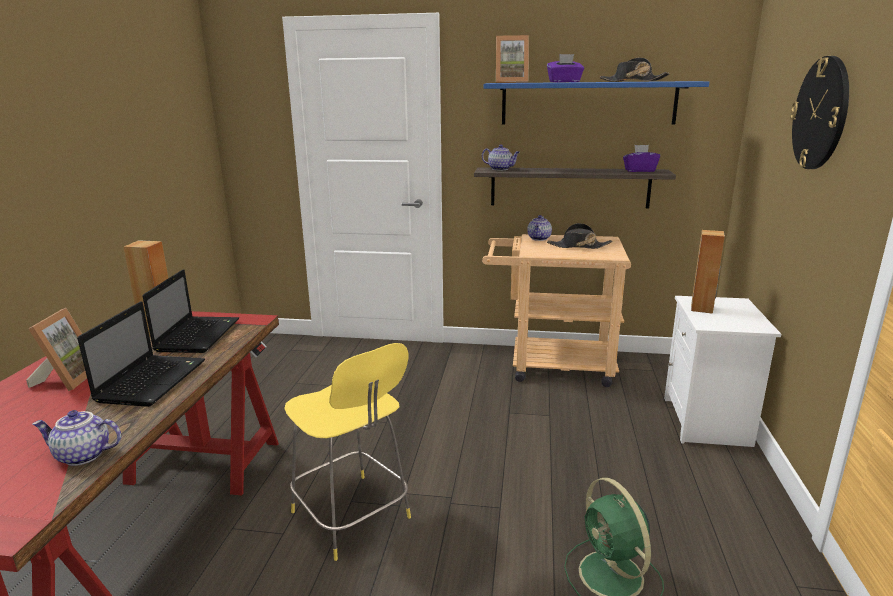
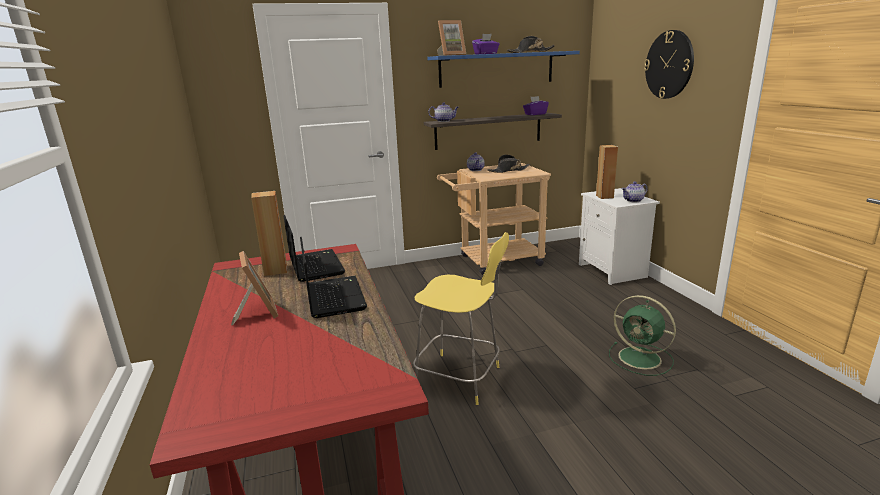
camera: 25 degrees left, 0 degrees up
(82, 456) = (368, 346): teapot -> teapot (633, 200)

